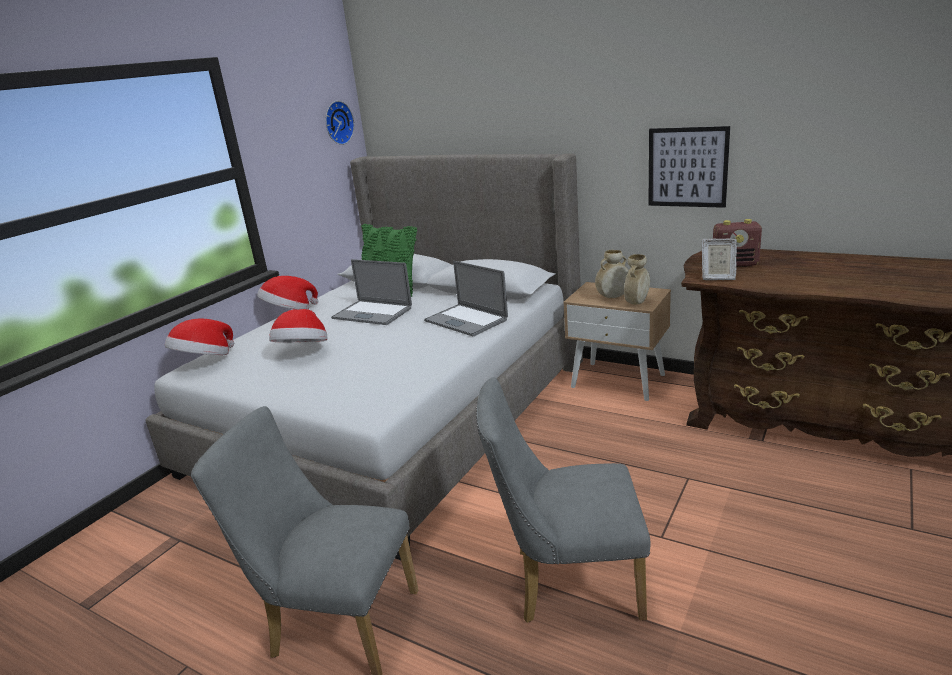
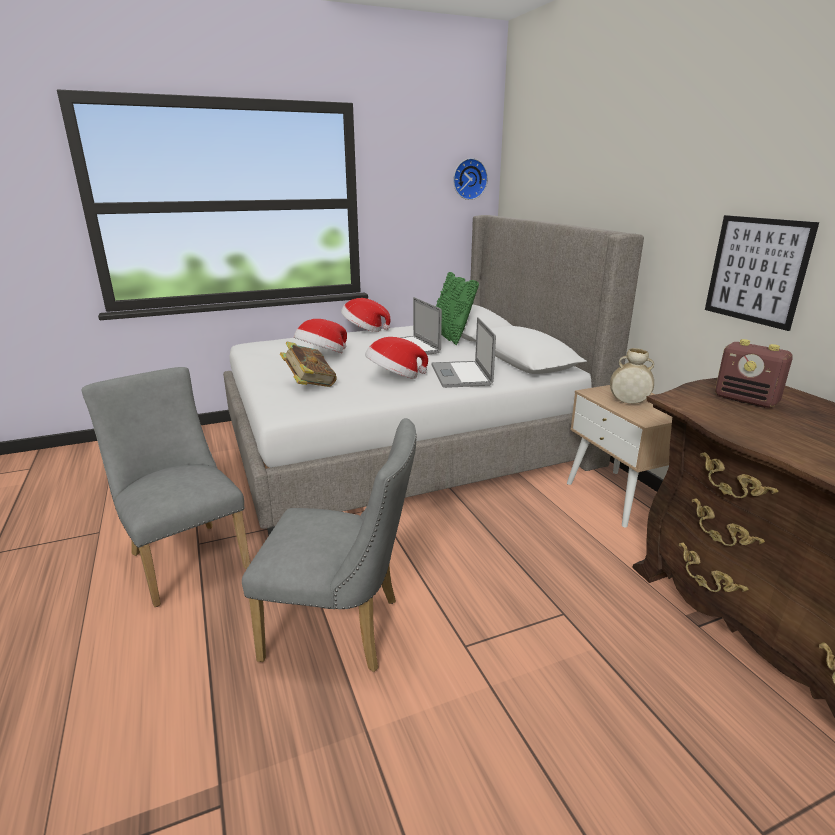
camera: 35 degrees right, 0 degrees up
(204, 360) = (265, 342): hat -> hat (395, 377)
(346, 382) = (309, 385): none -> book
(567, 583) = (342, 629): grey chair -> grey chair turned 150 degrees clockwise
(636, 303) = (642, 415): beige vase -> none
(717, 277) = (696, 404): picture frame -> none

